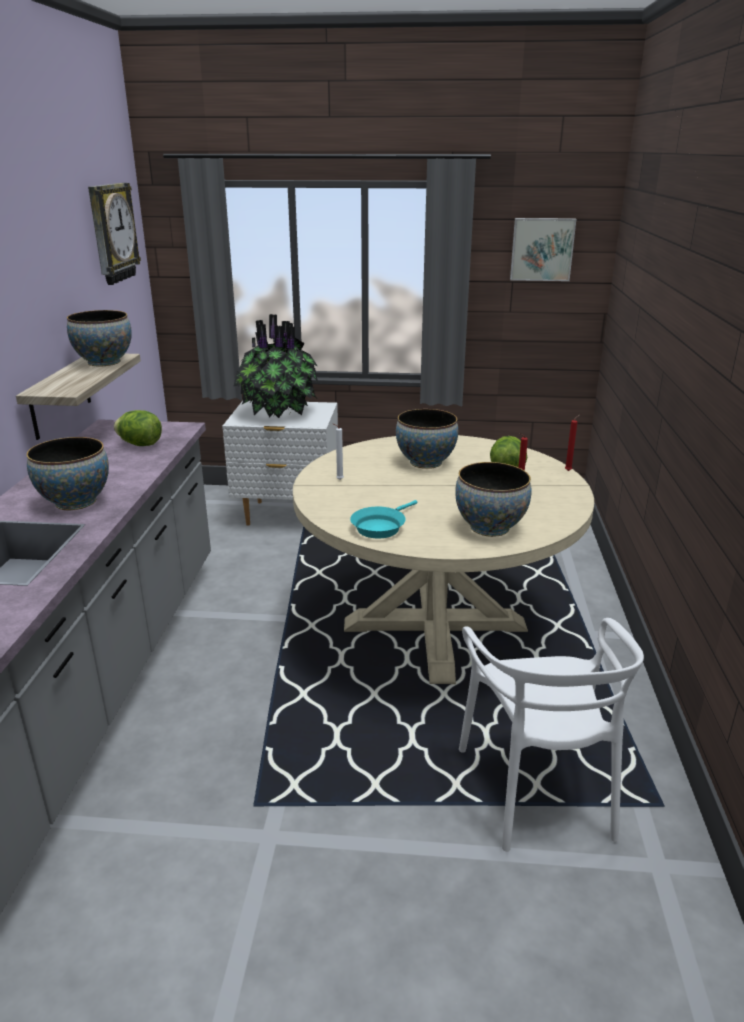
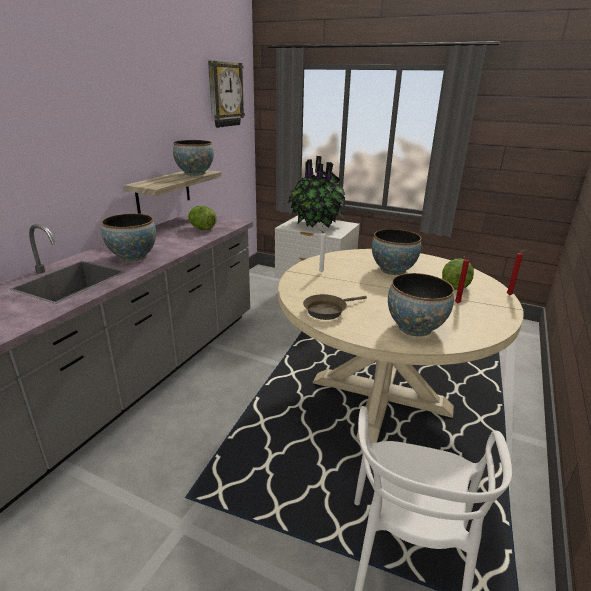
camera: 20 degrees right, 0 degrees up
(380, 526) = (327, 310): turquoise frying pan -> brown frying pan
(542, 249) = (534, 121): picture -> none

